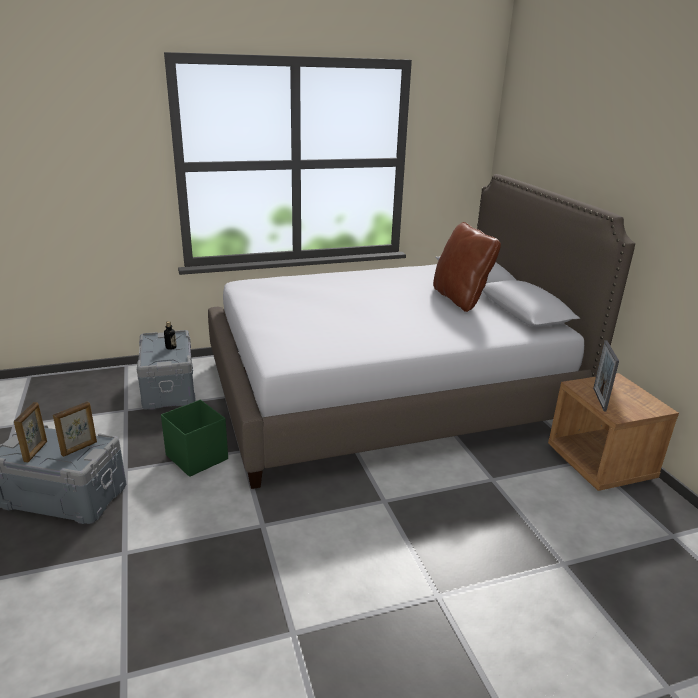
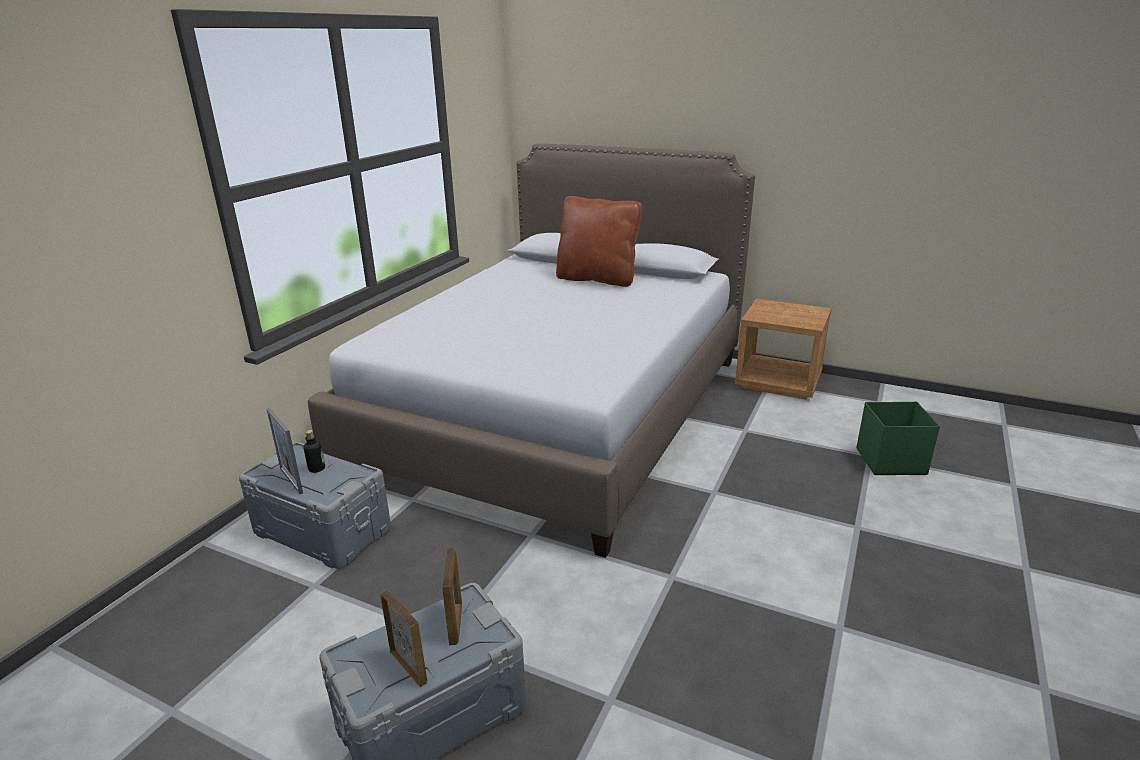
camera: 45 degrees left, 0 degrees up
(197, 457) = (499, 570): green storage box -> green storage box (889, 461)
(599, 399) = (783, 320): picture frame -> picture frame (291, 480)

